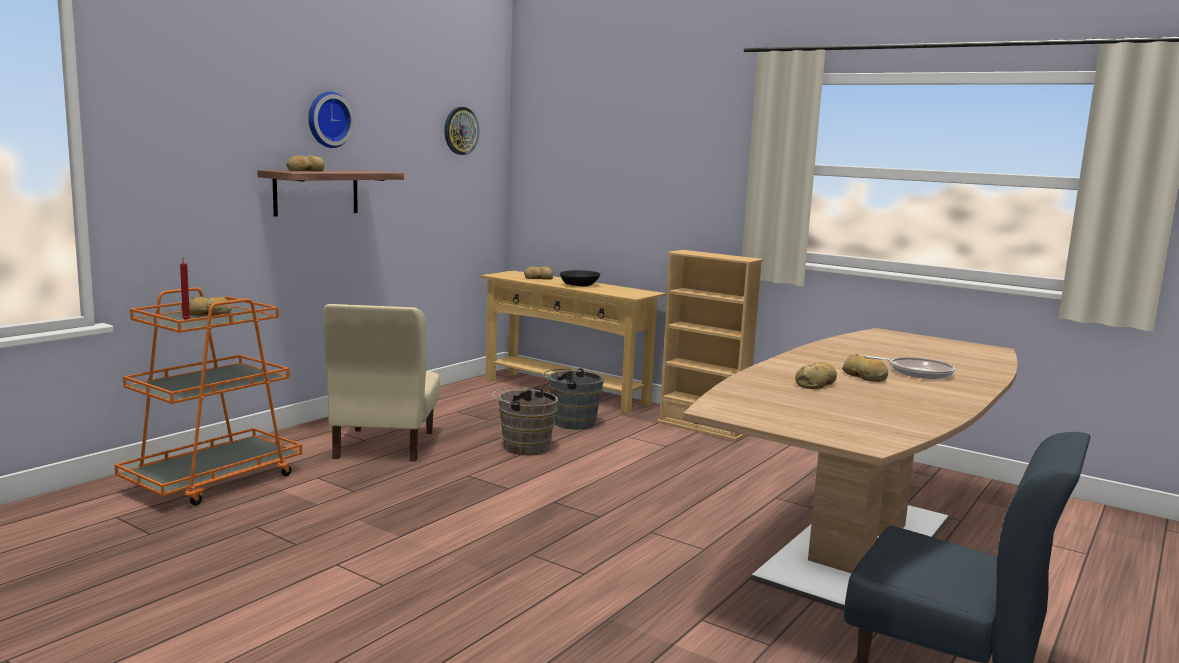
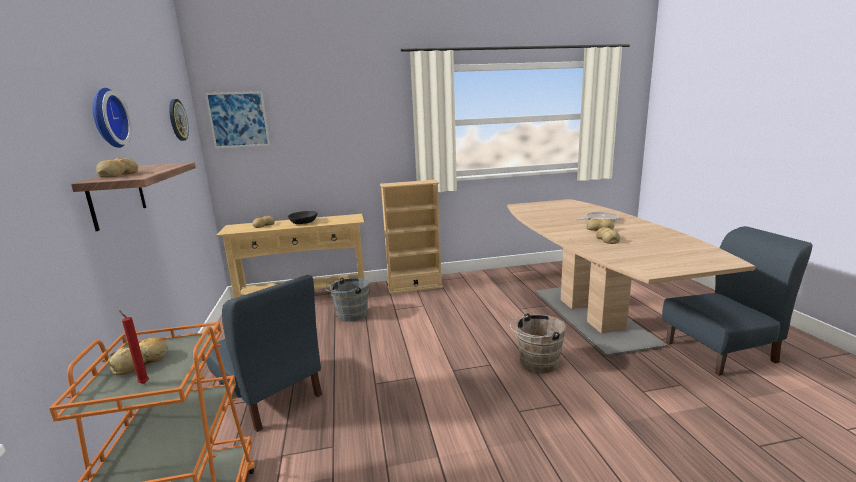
camera: 45 degrees left, 5 degrees up
(383, 445) = (272, 396): beige chair -> blue chair
(523, 447) = (360, 345): brown bucket -> brown bucket (536, 363)
(547, 138) = (238, 119): none -> picture

